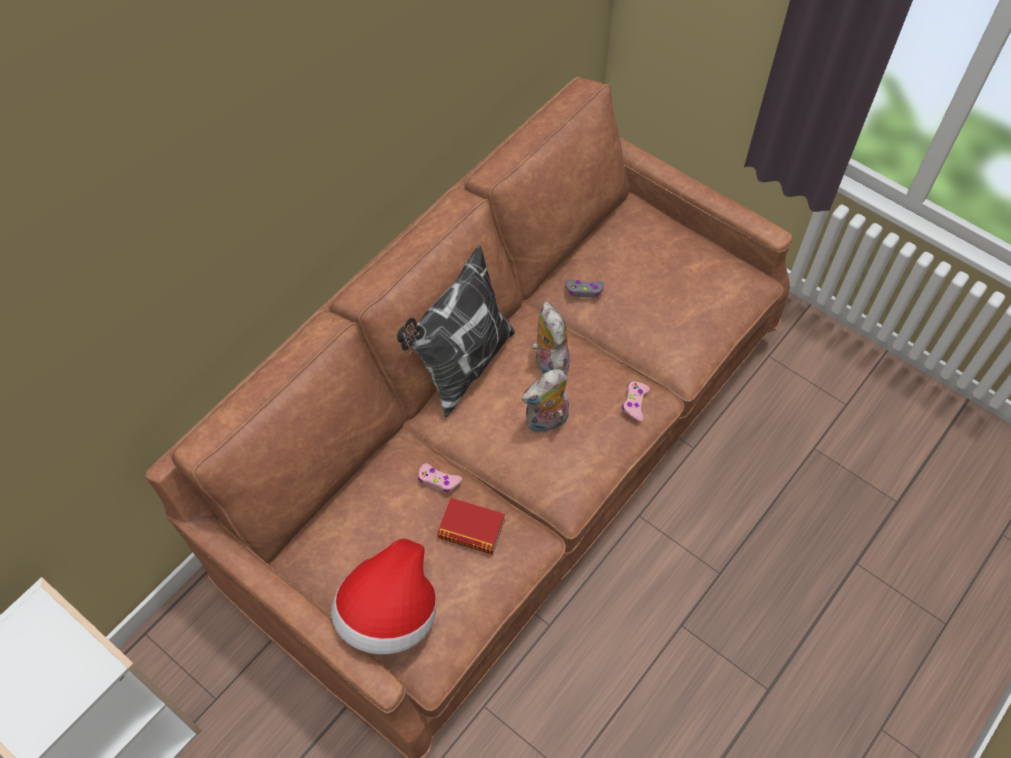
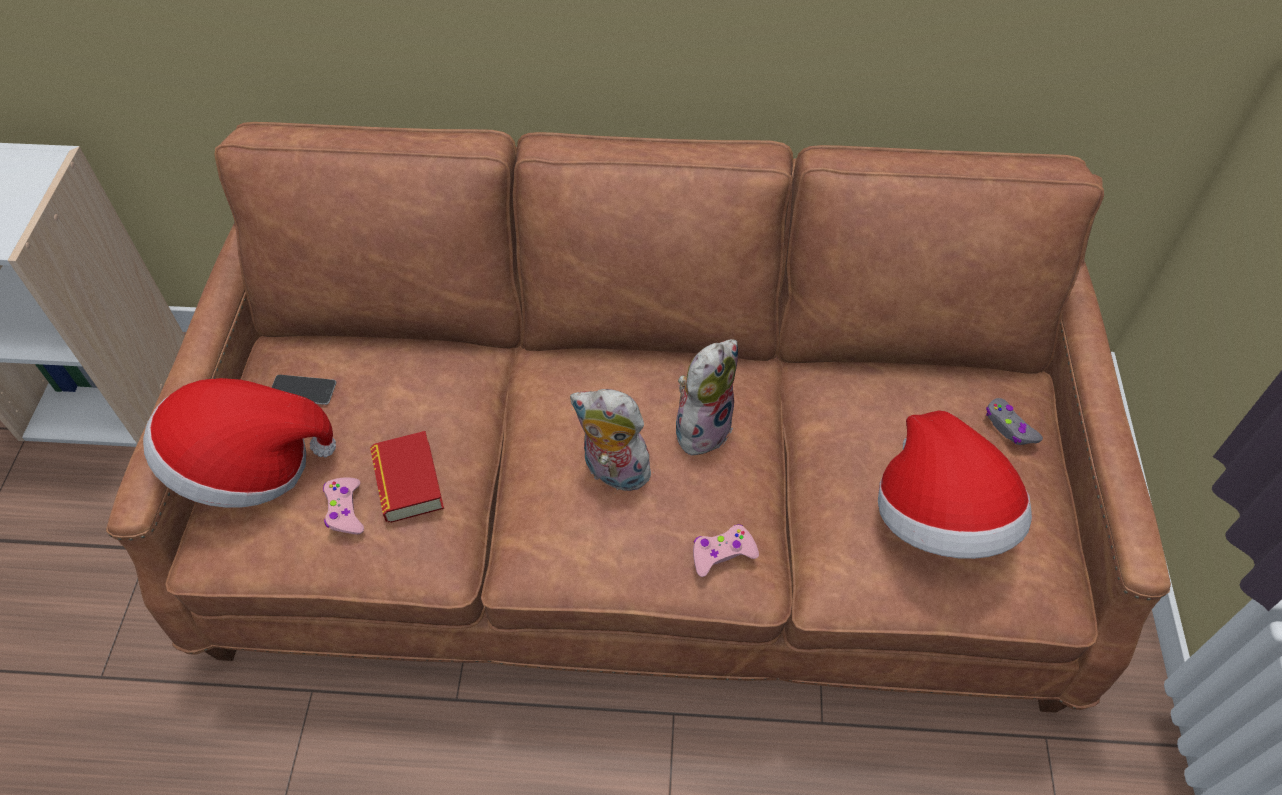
camera: 55 degrees right, 5 degrees down
(351, 554) = (302, 390): none -> phone
(438, 481) = (453, 414): pink game controller -> pink game controller (345, 510)
(462, 366) = (624, 349): pillow -> none
(584, 290) = (840, 404): grey game controller -> grey game controller (1009, 427)
(685, 296) = (941, 518): none -> hat

